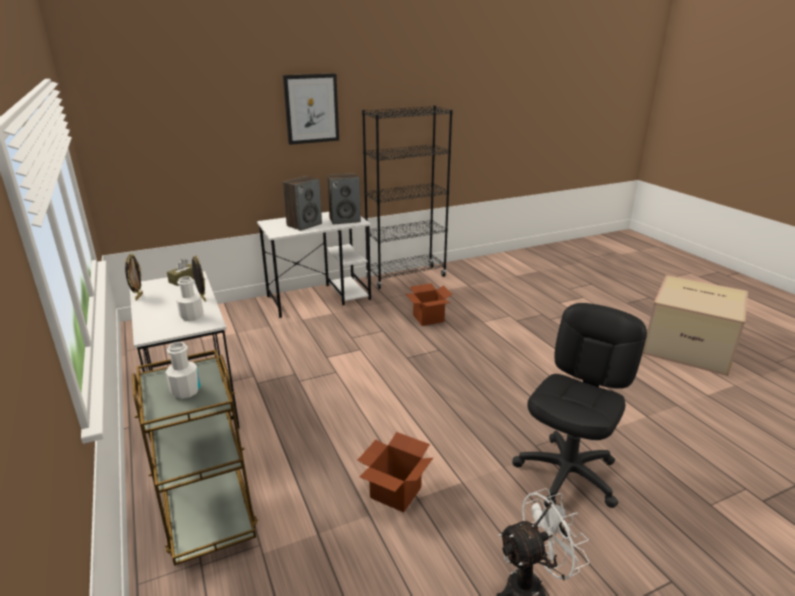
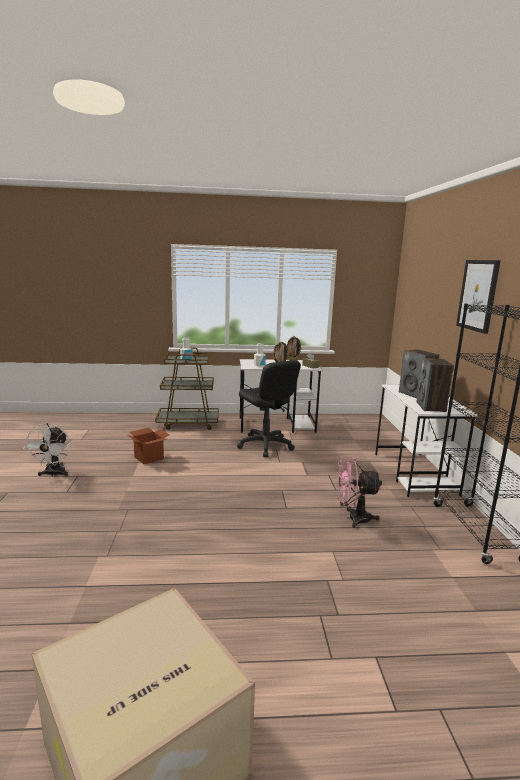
camera: 110 degrees right, 10 degrees down
(428, 318) = (353, 518): cardboard box -> pink fan
(567, 474) = (90, 511): black office chair -> black office chair (265, 445)

